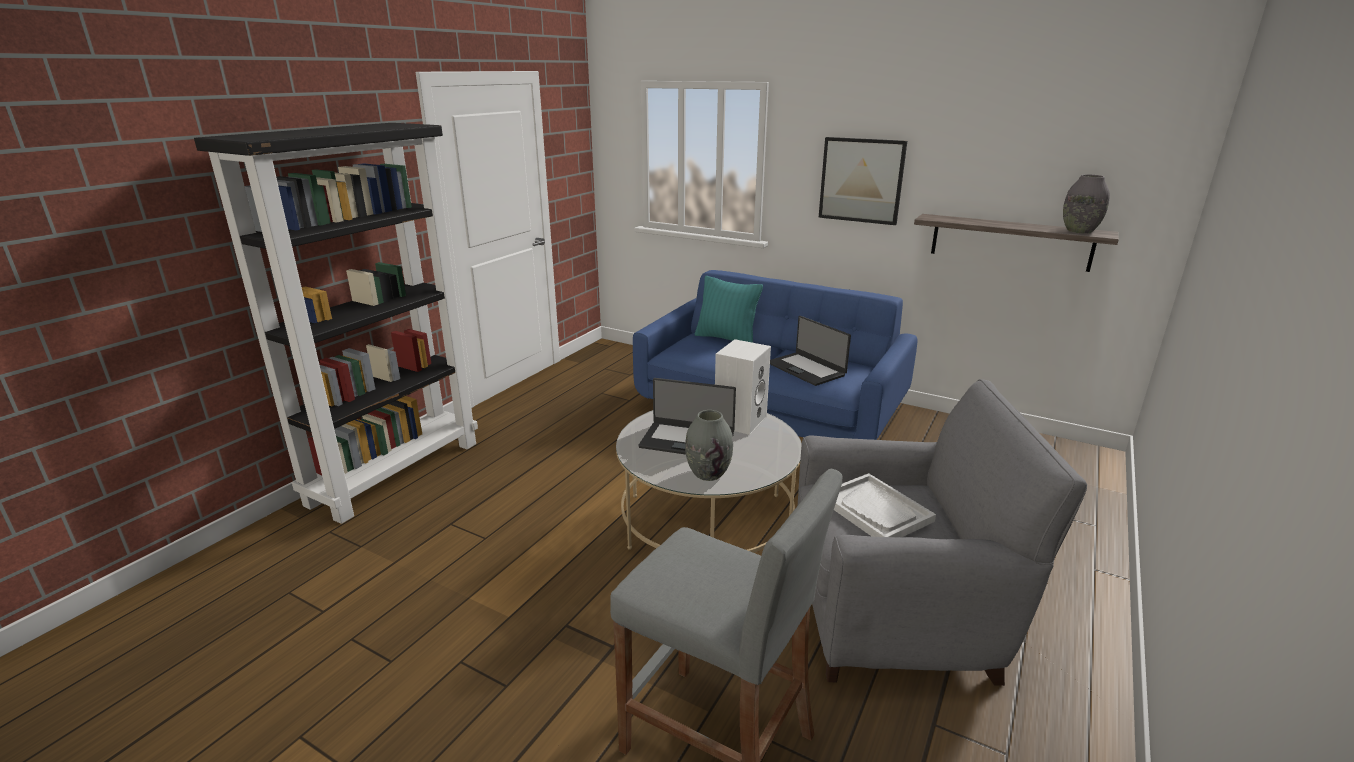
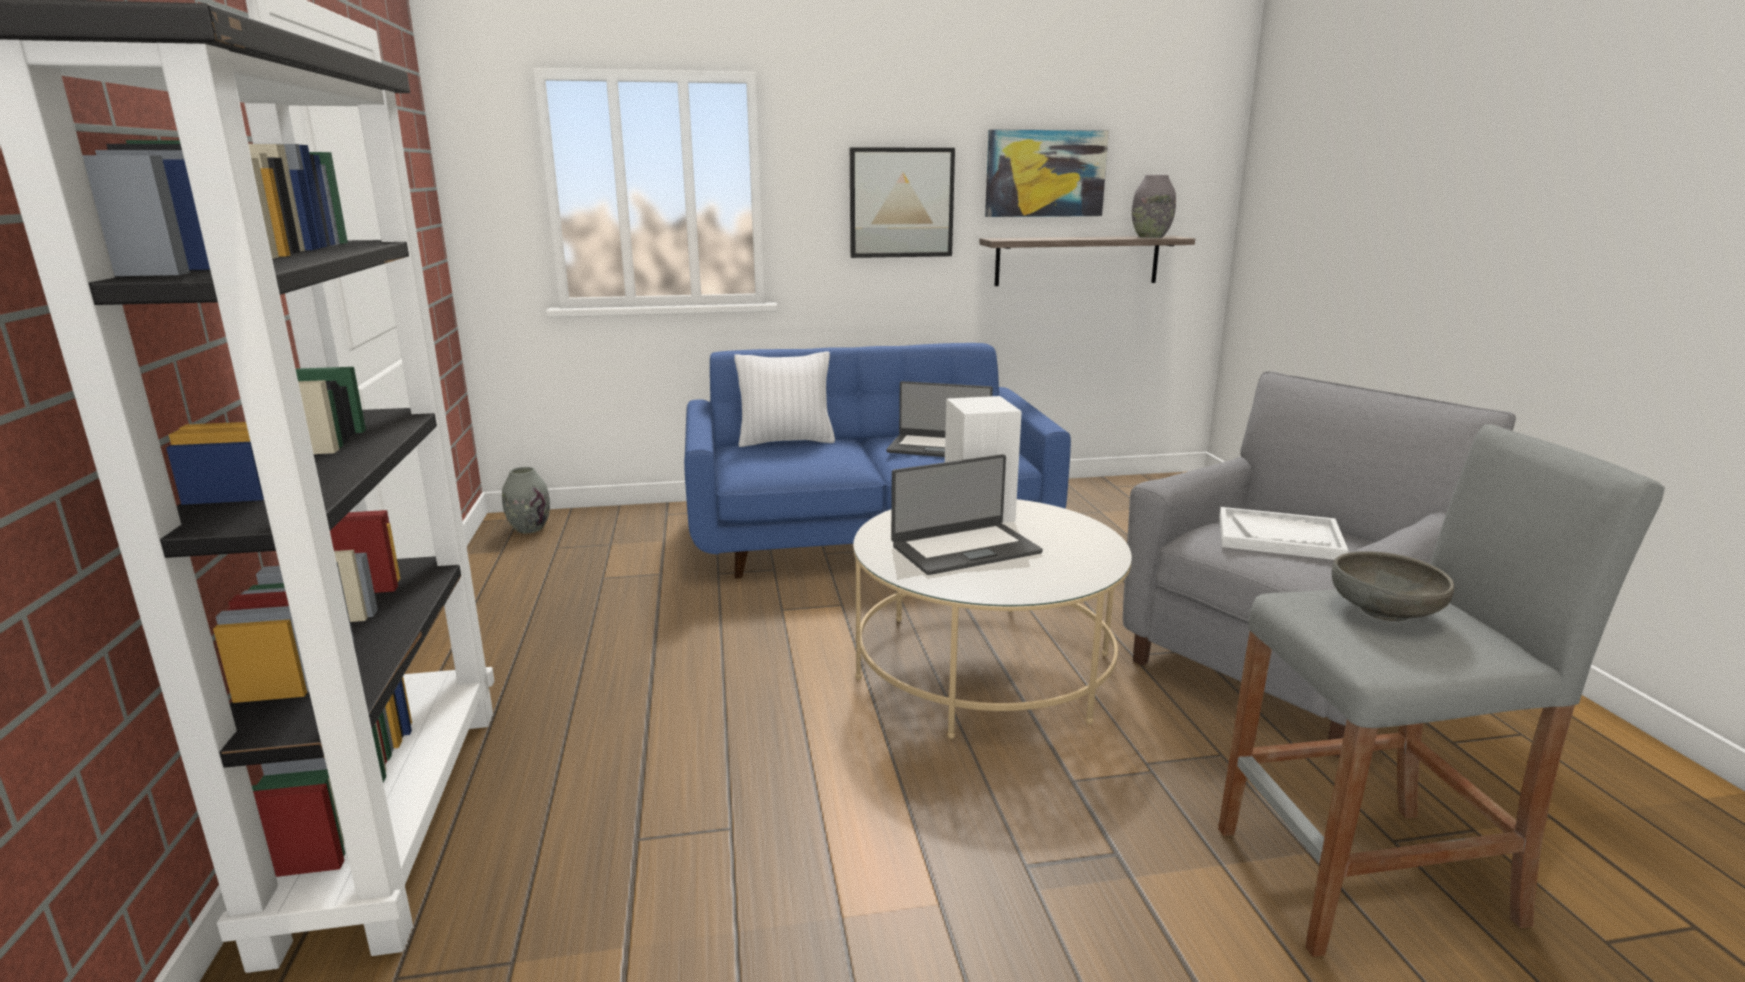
camera: 40 degrees left, 5 degrees down
(708, 473) = (1056, 571): grey vase -> grey vase (529, 528)
(709, 567) = (1383, 611): none -> grey bowl
(726, 339) = (786, 441): turquoise pillow -> white pillow
(987, 166) = (1045, 173): none -> picture

